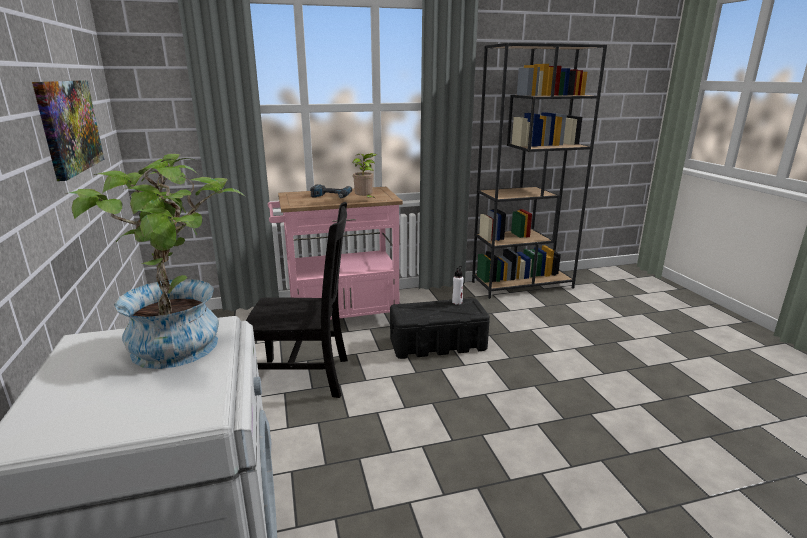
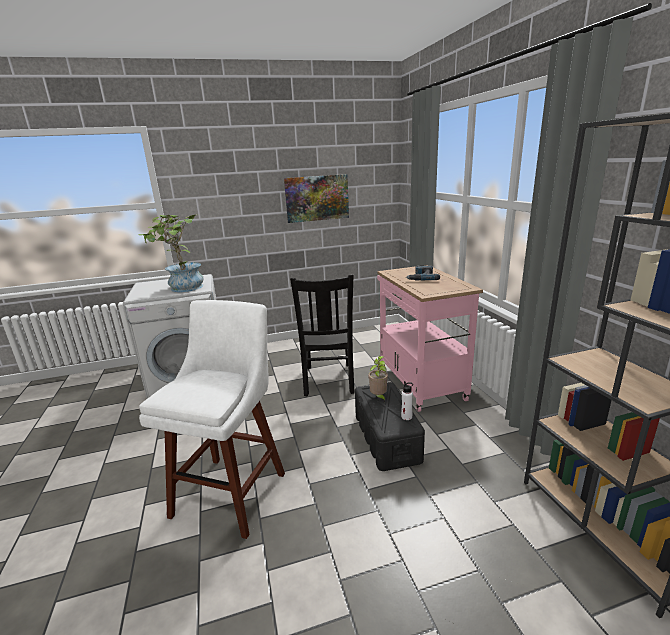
camera: 90 degrees right, 0 degrees up
(365, 200) = (413, 287): potted plant -> potted plant (378, 397)
(534, 444) = (232, 491): none -> white stool

